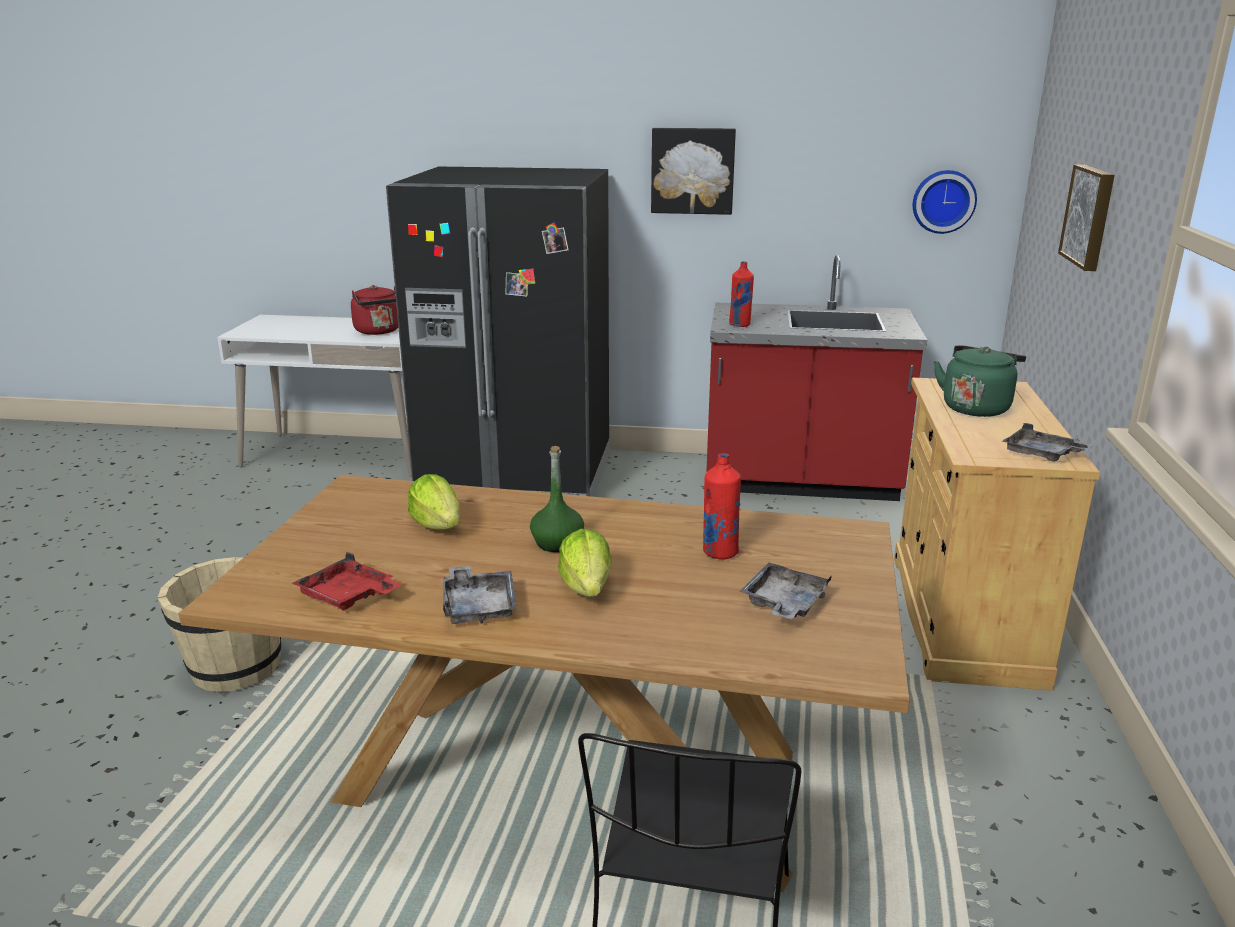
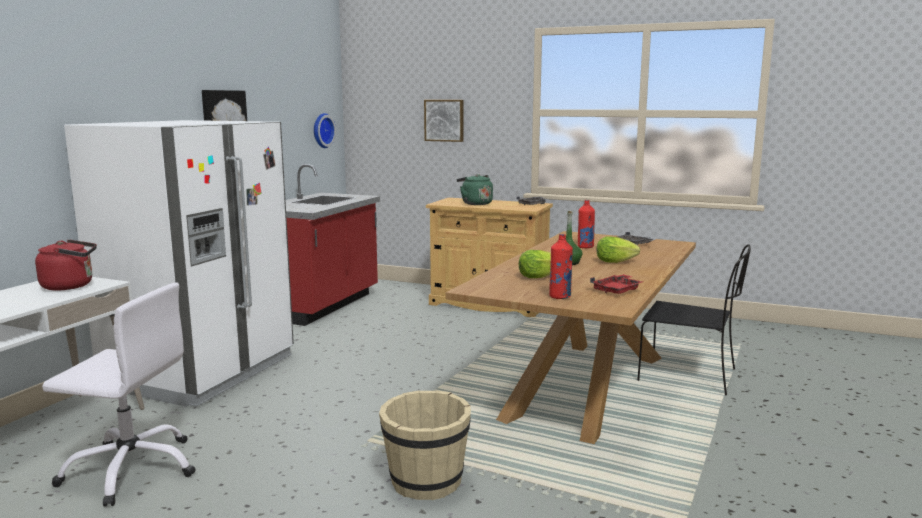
camera: 75 degrees left, 10 degrees down
(284, 508) = (131, 469): none -> white office chair
(478, 606) = (630, 274): grey tray -> none
(517, 475) = (201, 371): black fridge -> white fridge
(740, 325) = (307, 209): red bottle -> red bottle (560, 297)

